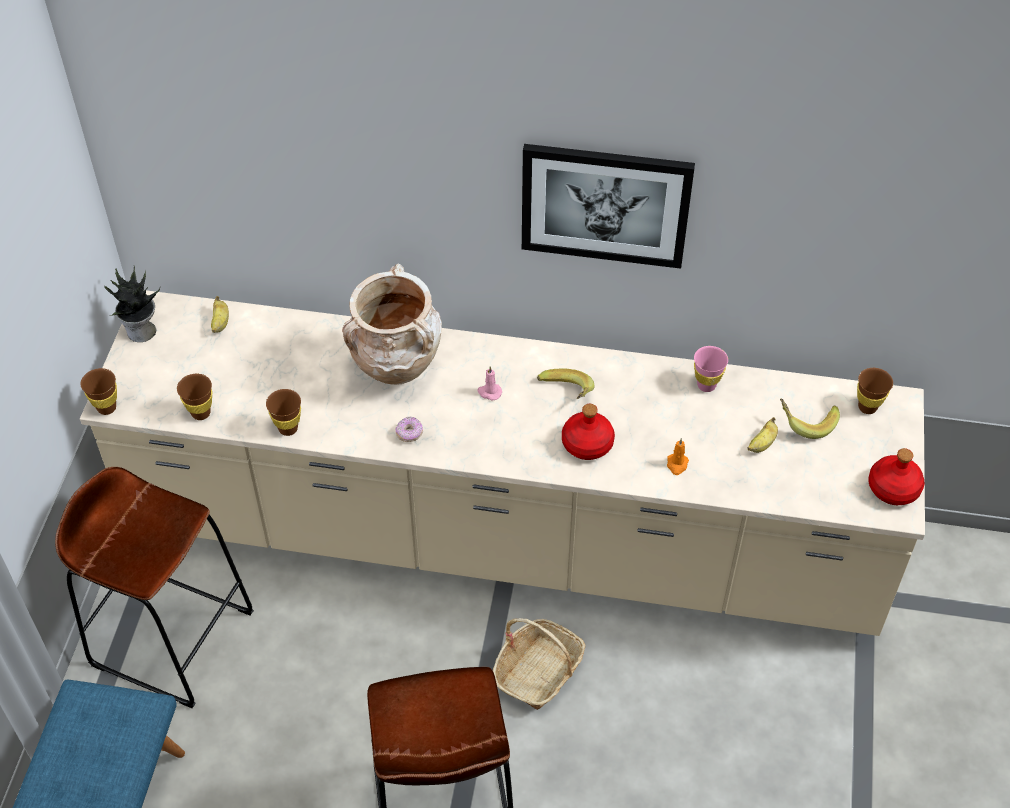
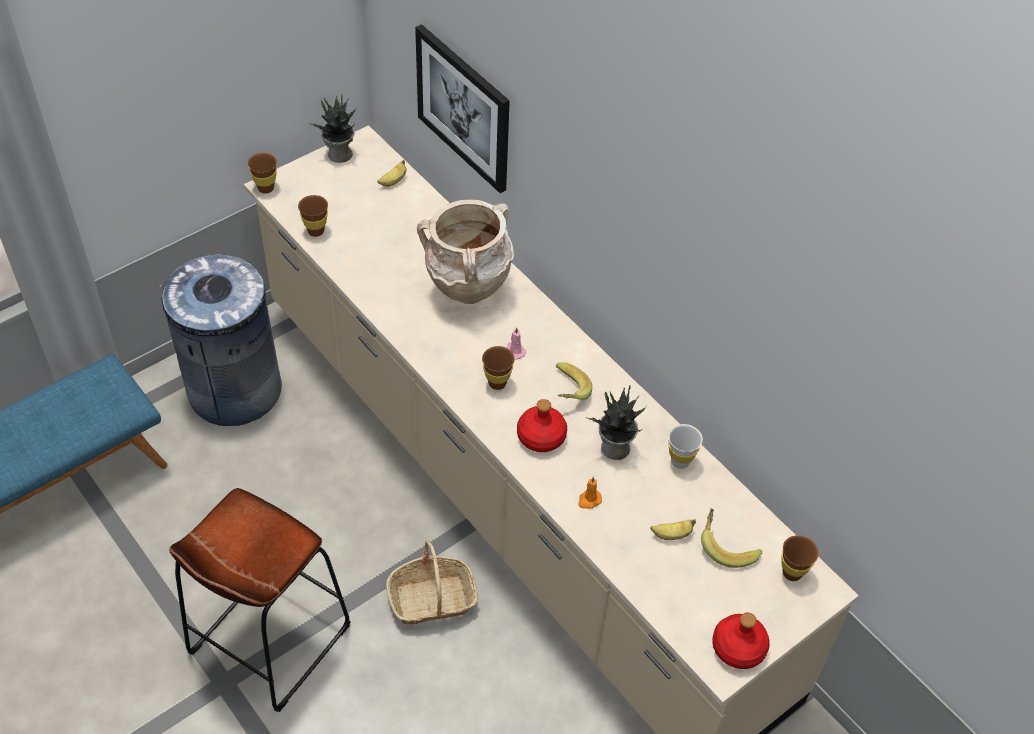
camera: 40 degrees right, 0 degrees up
(172, 637) = (234, 390): brown stool -> grey trash can
(288, 428) = (356, 279): brown cup -> brown cup (497, 383)
(409, 434) = (429, 339): donut -> none
(605, 204) = (654, 244): picture -> picture (464, 107)
(650, 411) = (614, 448): none -> potted plant
(706, 385) = (680, 461): pink cup -> white cup

